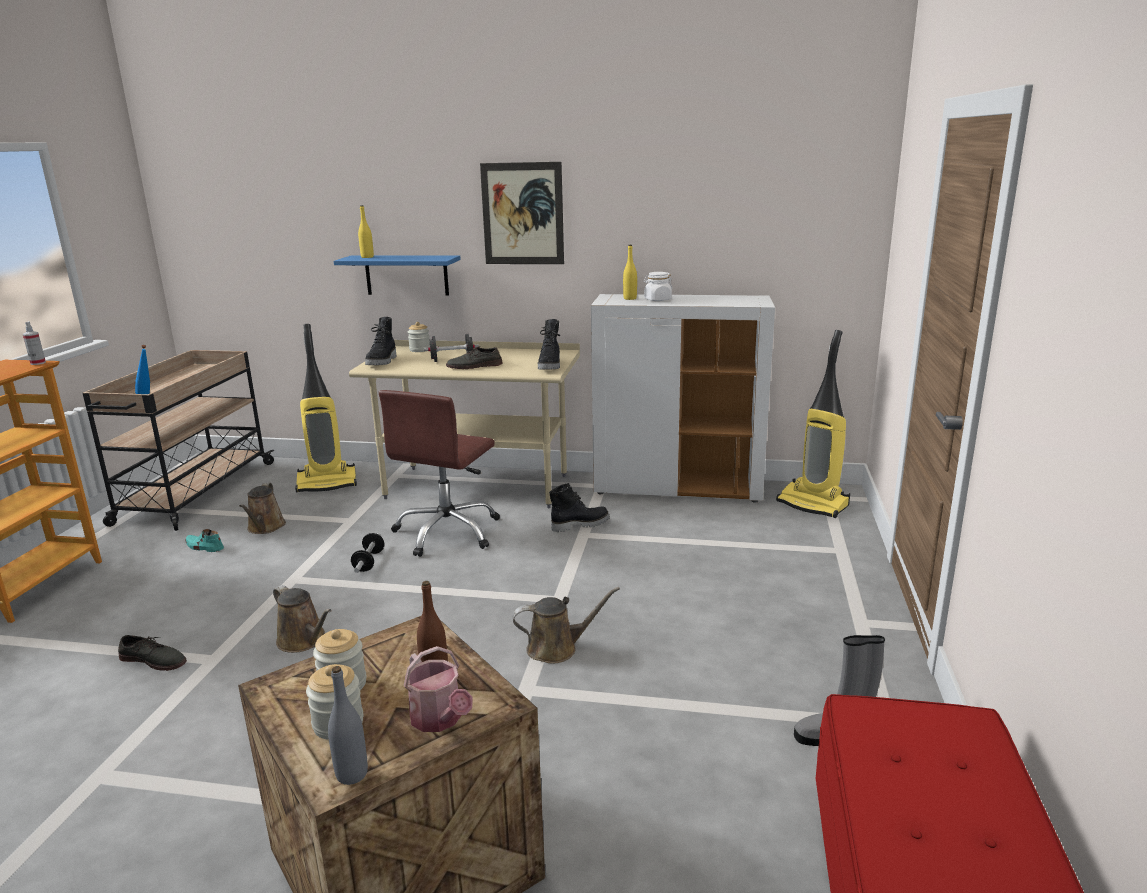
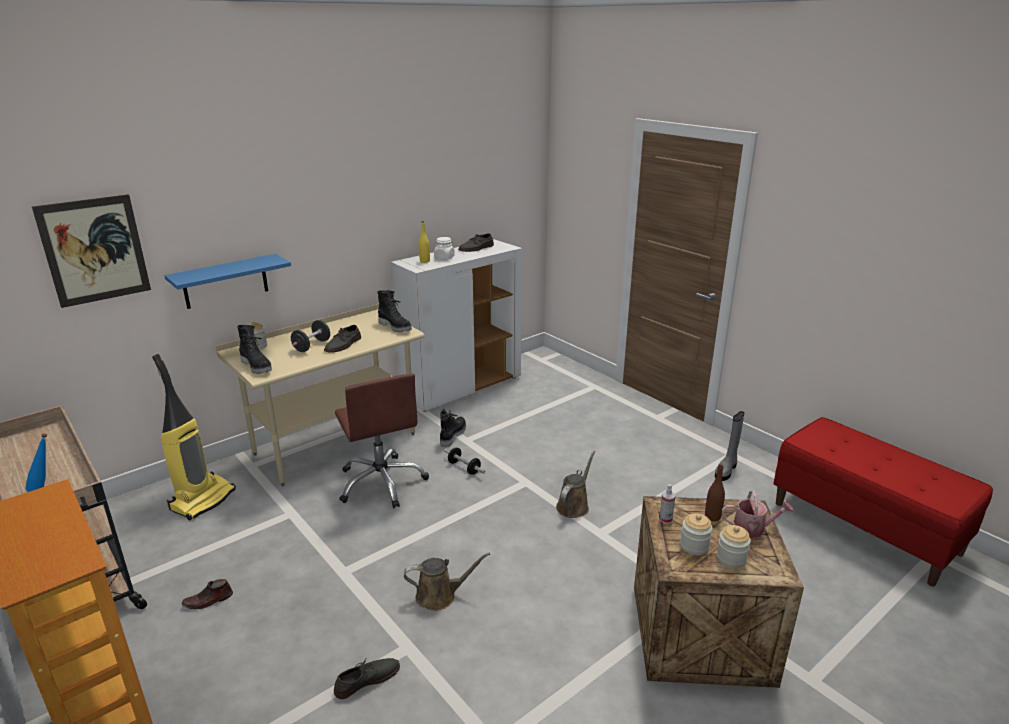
camera: 50 degrees left, 5 degrees up
(38, 363) = (52, 491): spray bottle -> spray bottle (665, 519)
(204, 547) = (208, 601): turquoise shoe -> brown shoe
(265, 528) = (229, 557): brown watering can -> none
(352, 774) = (778, 567): grey bottle -> none
(367, 257) = (196, 273): yellow bottle -> none
(369, 562) = (371, 529): dumbbell -> dumbbell (464, 468)
(522, 214) = (326, 209): picture -> picture (94, 250)
(719, 299) = (476, 248): none -> grey shoe
(813, 504) = (542, 366): vacuum cleaner -> none

